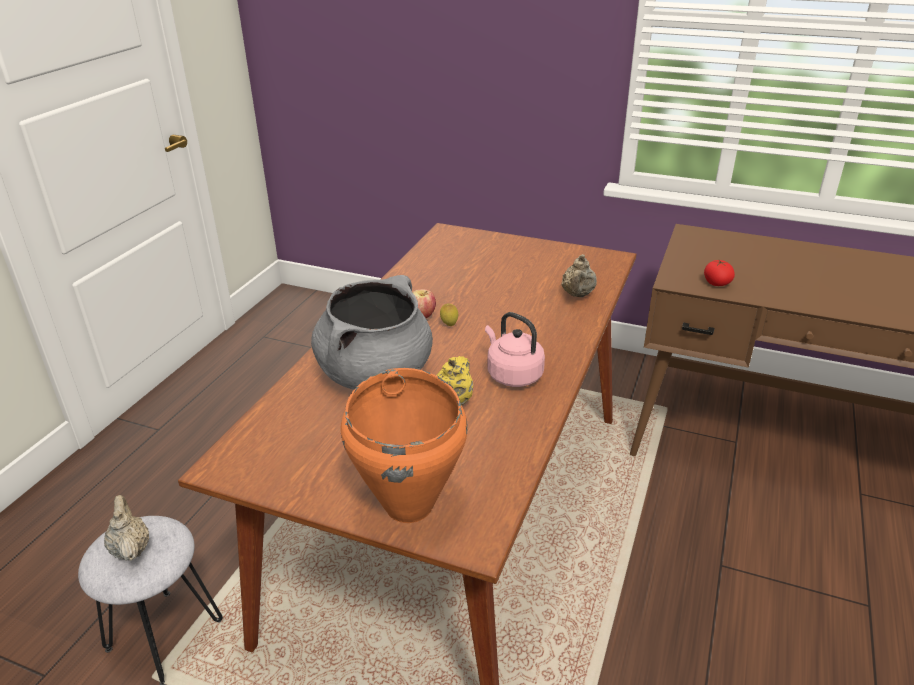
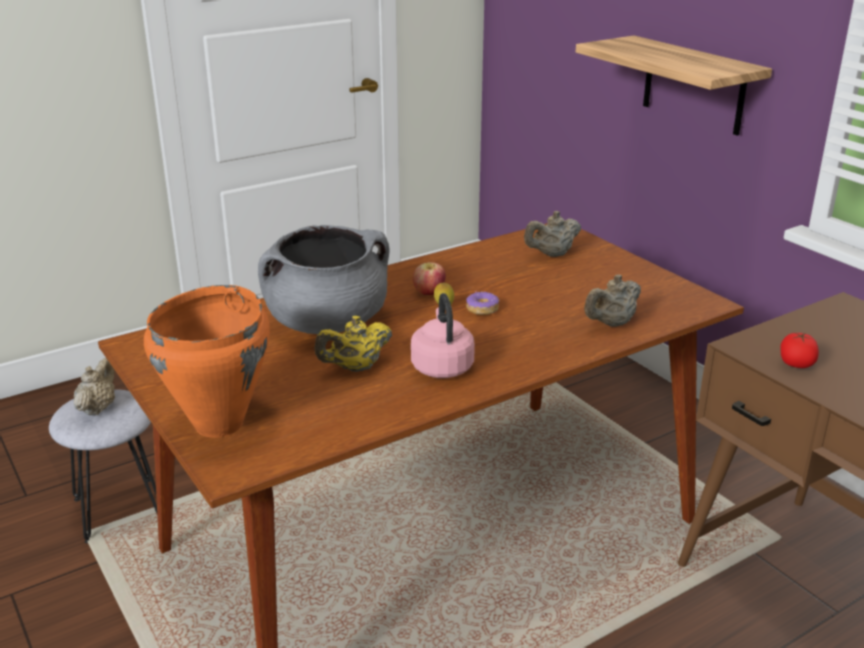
camera: 35 degrees right, 5 degrees down
(468, 254) = (552, 254): none -> beige teapot
(478, 316) = (482, 309): none -> donut
(496, 90) = (693, 85): none -> shelf

